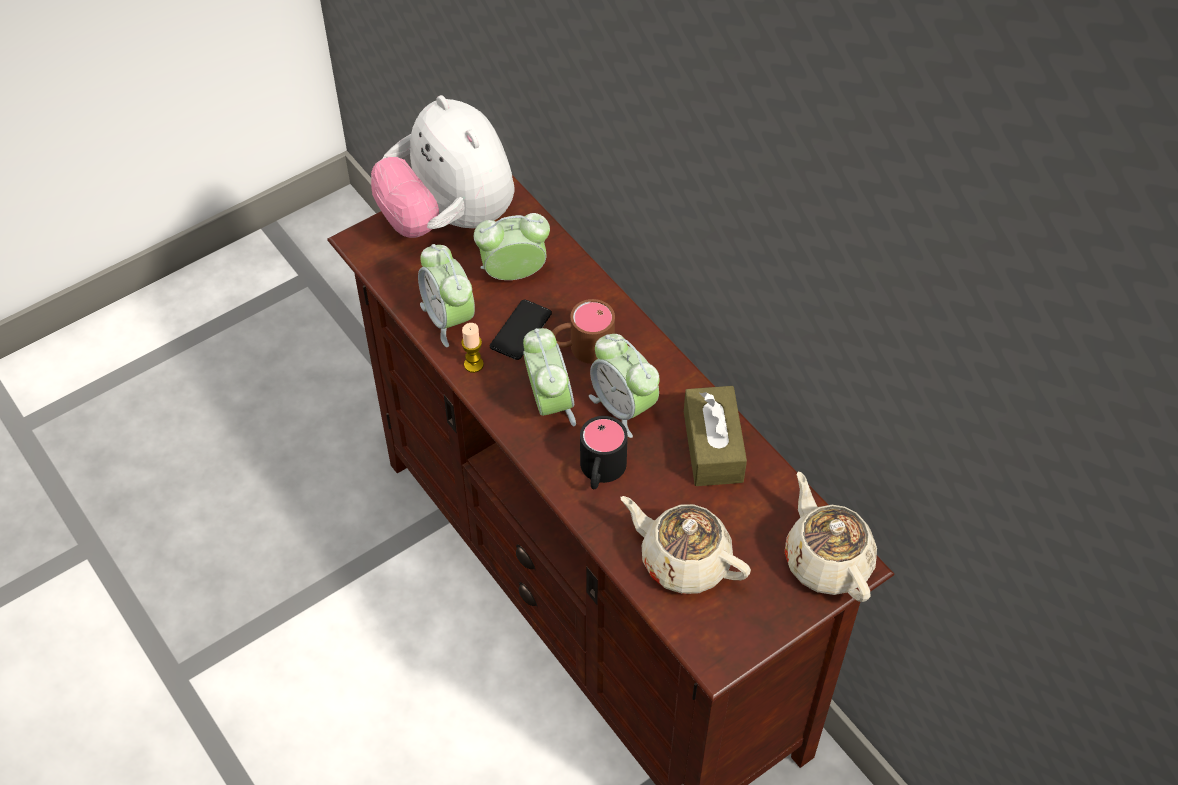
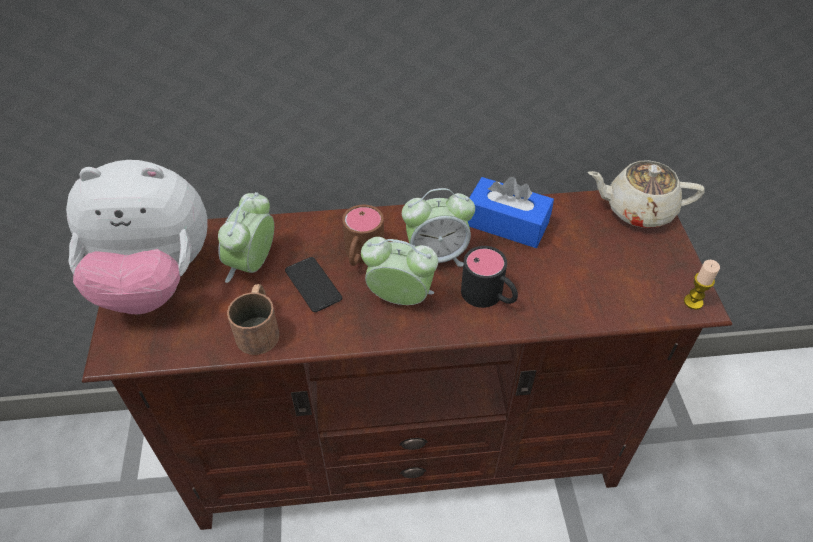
camera: 60 degrees left, 5 degrees down
(449, 318) = (259, 327): alarm clock -> brown mug
(473, 364) = (322, 331): candle -> candle (693, 302)
(683, 560) = (600, 284): beige teapot -> none
(713, 446) = (506, 224): brown tissue box -> blue tissue box

